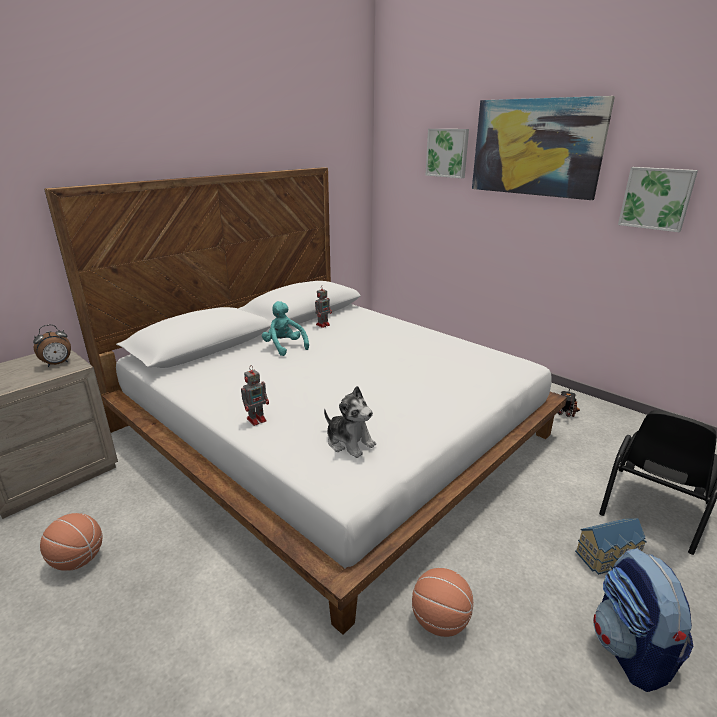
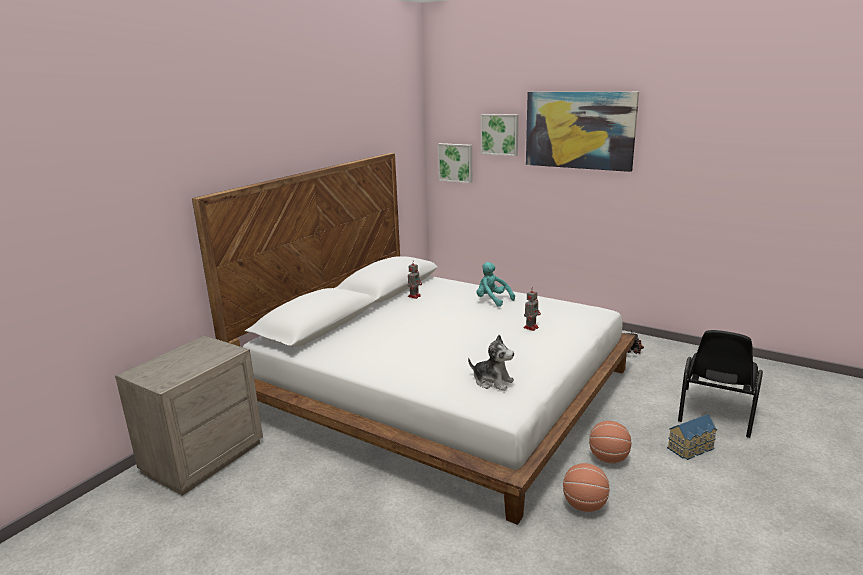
camera: 10 degrees left, 5 degrees down
(58, 364) = (215, 351): alarm clock -> none
(78, 560) = (275, 513): basketball -> basketball (608, 458)
(257, 419) = (408, 375): toy robot -> toy robot (531, 327)
(284, 347) = (392, 318): turquoise plush toy -> turquoise plush toy (492, 300)
(630, 651) = (719, 500): backpack -> none
(656, 198) = (680, 169): picture -> picture (456, 162)

